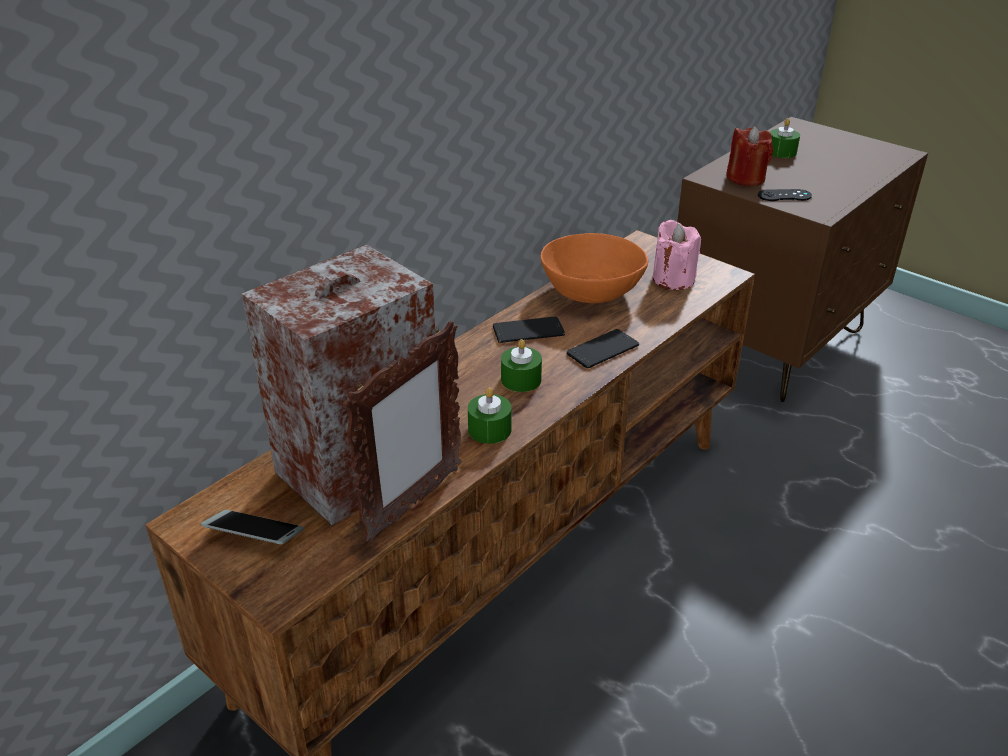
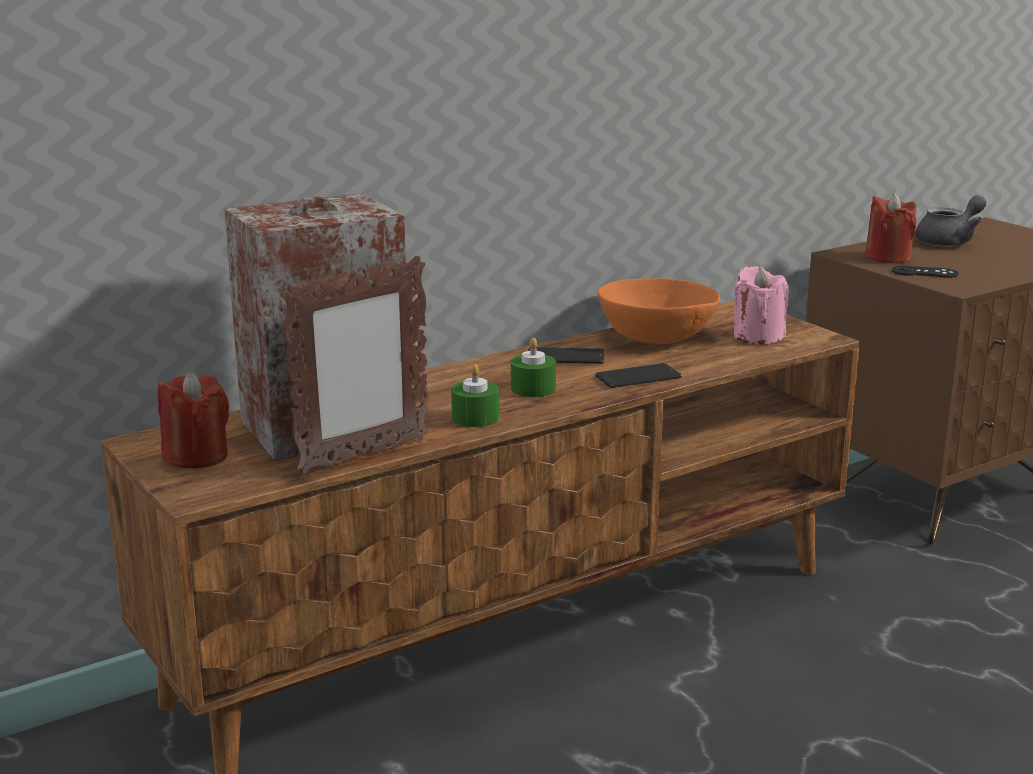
camera: 15 degrees right, 15 degrees down
(254, 534) = (196, 456): phone -> red candle
(781, 152) = (949, 241): green candle -> grey teapot

